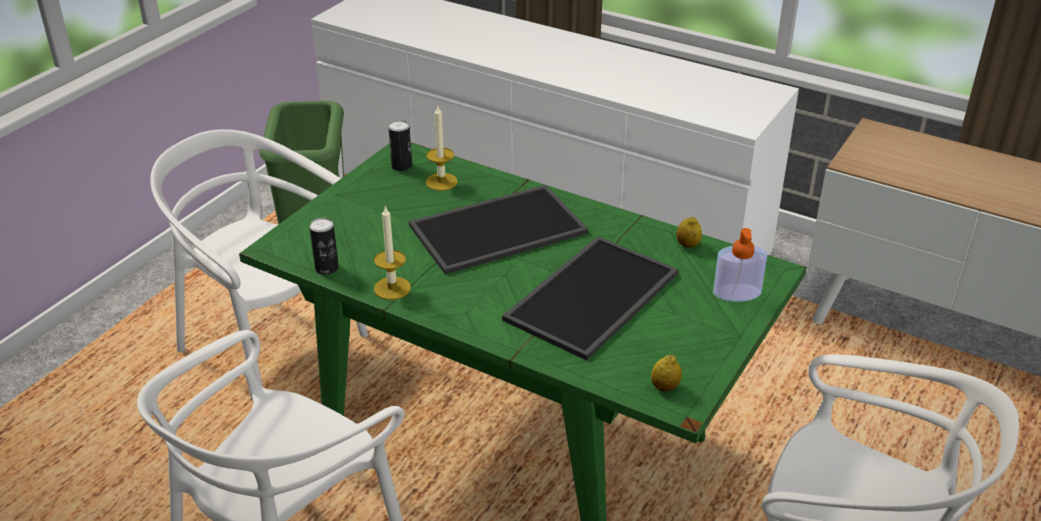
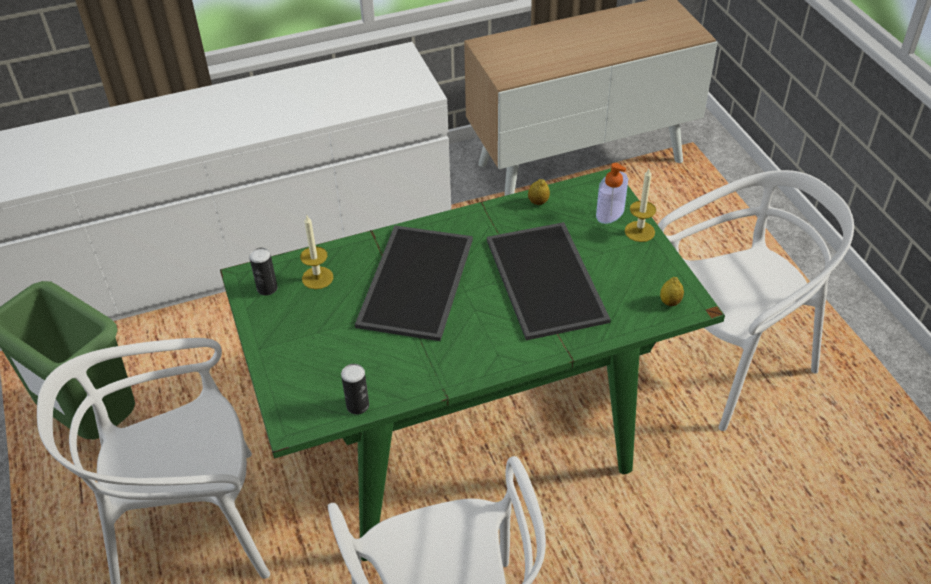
camera: 50 degrees left, 10 degrees up
(392, 288) = (425, 380): candle -> candle (639, 231)

